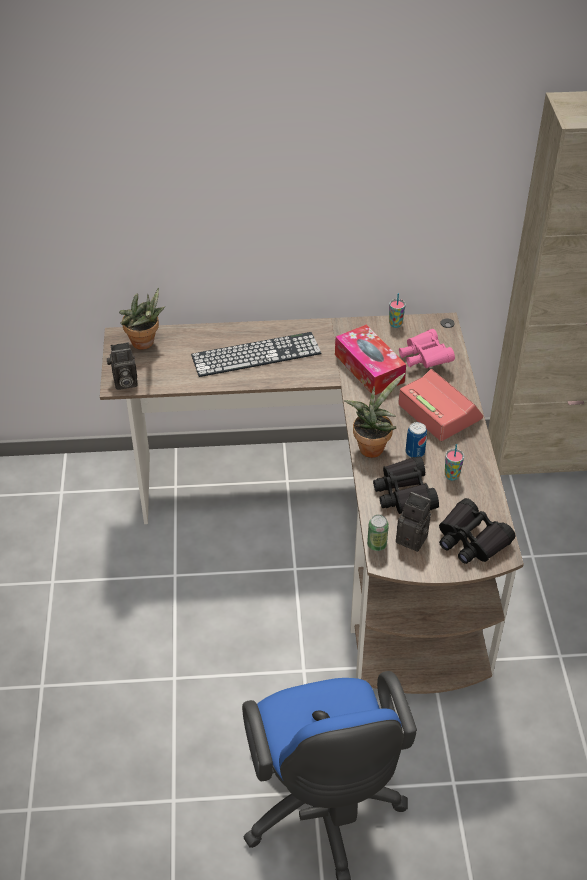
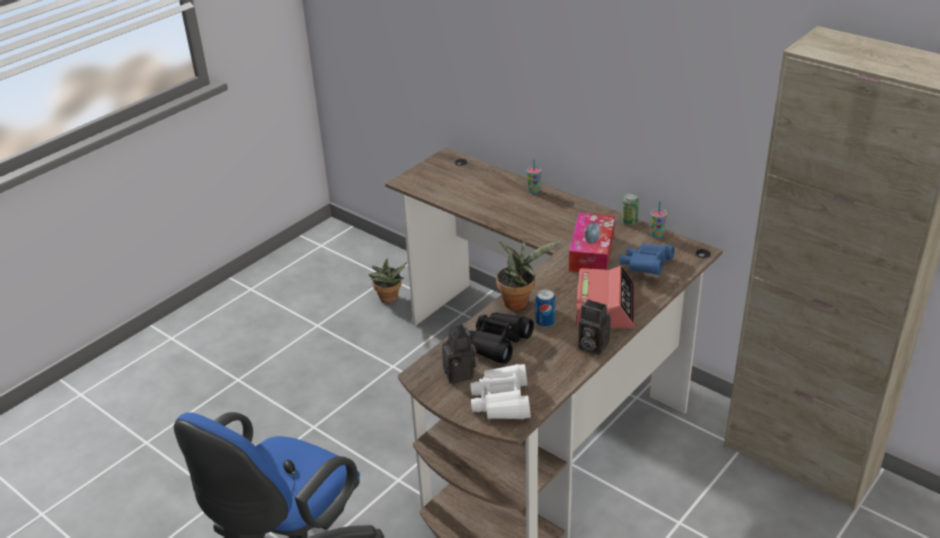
camera: 45 degrees right, 10 degrees down
(124, 383) = (410, 182): camera -> camera (591, 346)
(145, 344) = (455, 167): potted plant -> potted plant (388, 300)
(256, 354) = (521, 206): keyboard -> none
(376, 544) = (429, 362): can -> can (629, 222)
(424, 359) = (646, 267): pink binoculars -> blue binoculars
(451, 476) = (551, 352): cup -> cup (534, 191)
(471, 540) = (502, 401): black binoculars -> white binoculars

